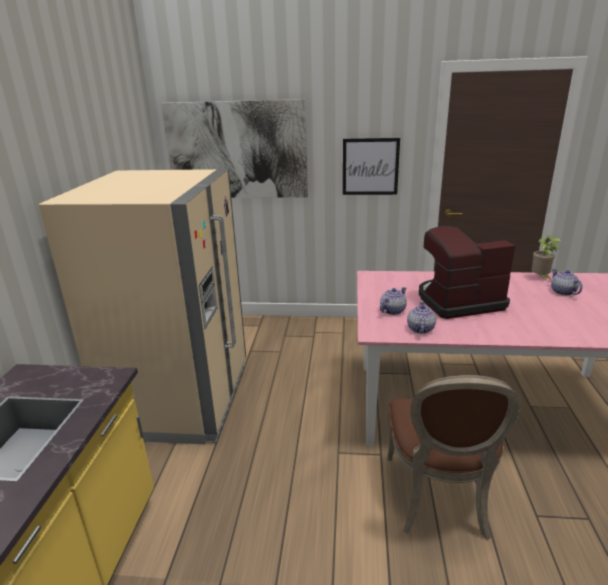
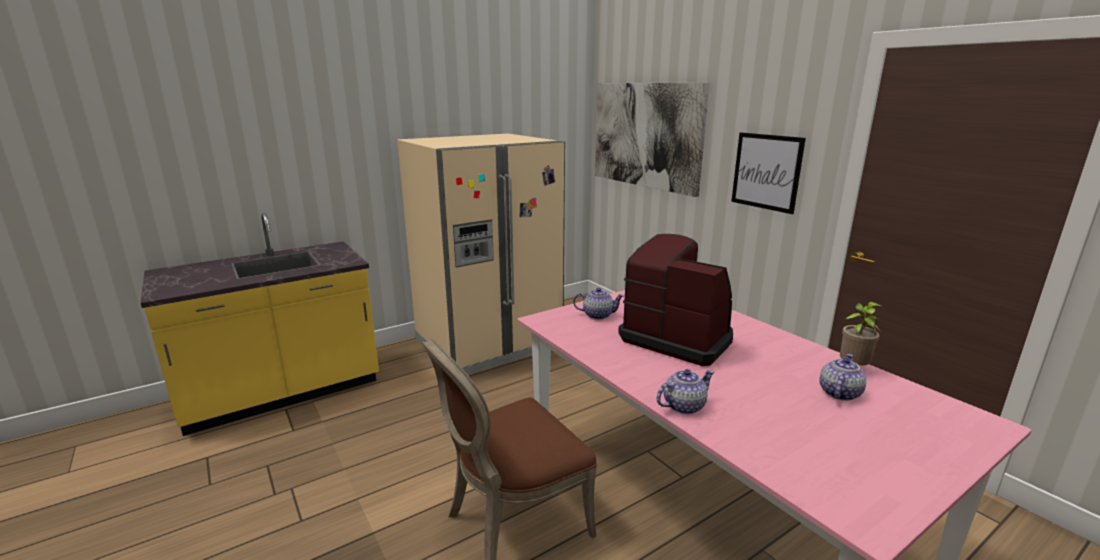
camera: 50 degrees right, 5 degrees down
(420, 329) = (579, 335): teapot -> teapot (683, 406)

